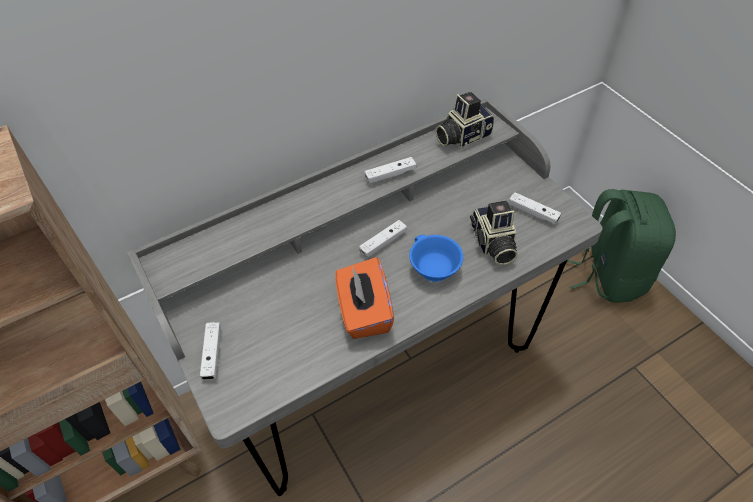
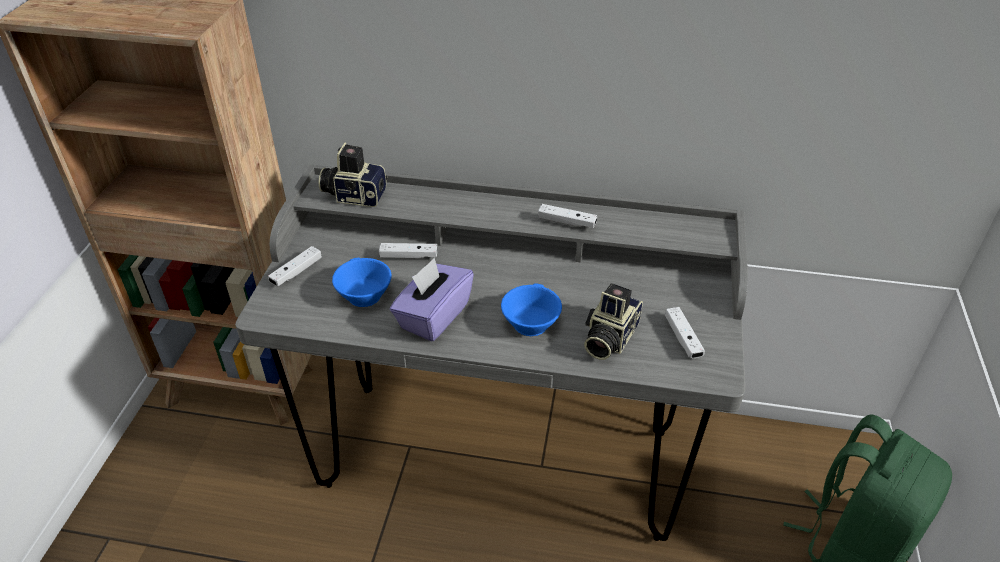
camera: 40 degrees right, 10 degrees down
(290, 334) = (361, 294): none -> blue cup
(364, 312) = (433, 316): orange tissue box -> purple tissue box
(383, 243) = (512, 278): white game controller -> white game controller (408, 256)
(461, 136) = (674, 228): camera -> camera (355, 195)

